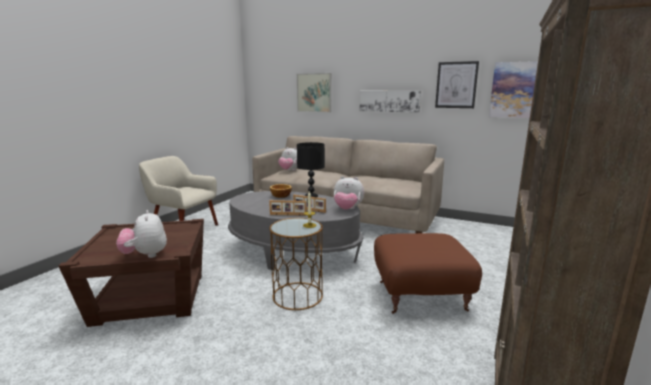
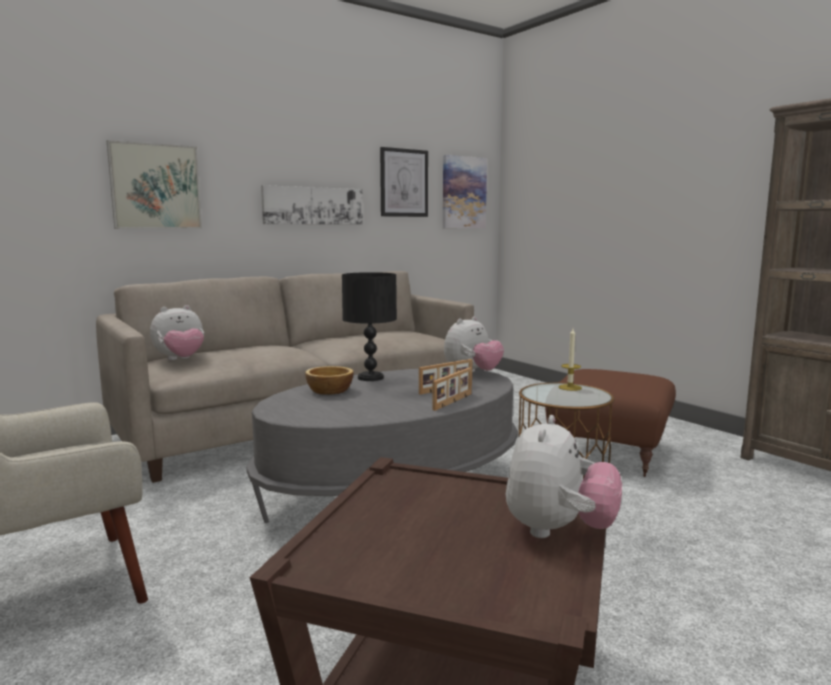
camera: 60 degrees left, 5 degrees down
(145, 255) = (558, 531): plush toy -> plush toy turned 75 degrees counterclockwise

